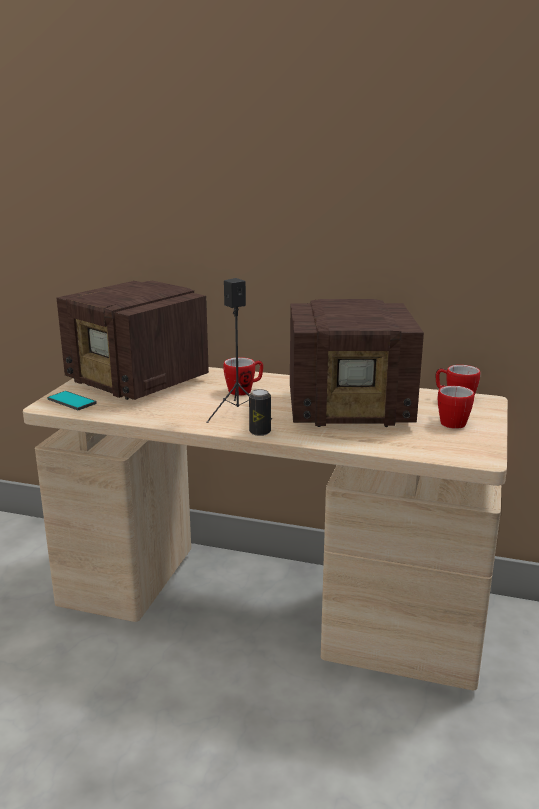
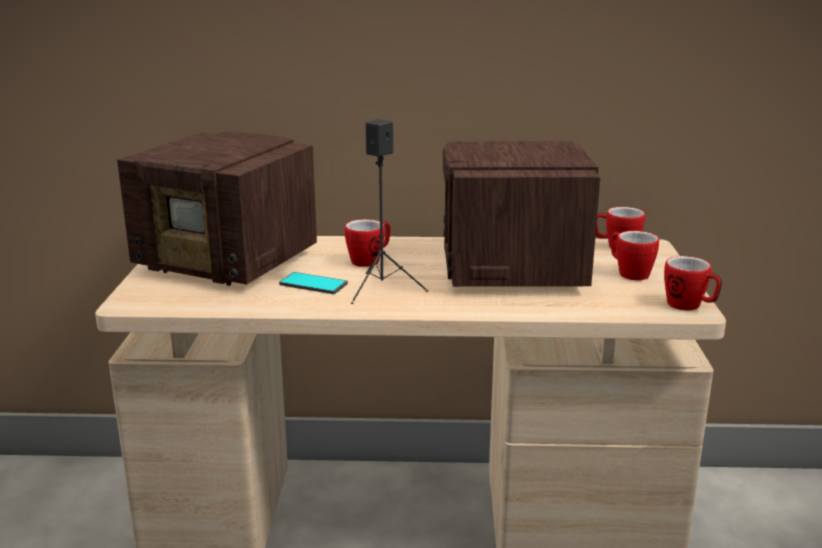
camera: 15 degrees left, 0 degrees up
(72, 401) = (157, 295): phone -> phone (313, 284)
(260, 432) = (425, 308): can -> none
(351, 410) = (512, 271): radio -> radio turned 105 degrees clockwise
(481, 455) = (690, 306): none -> mug

